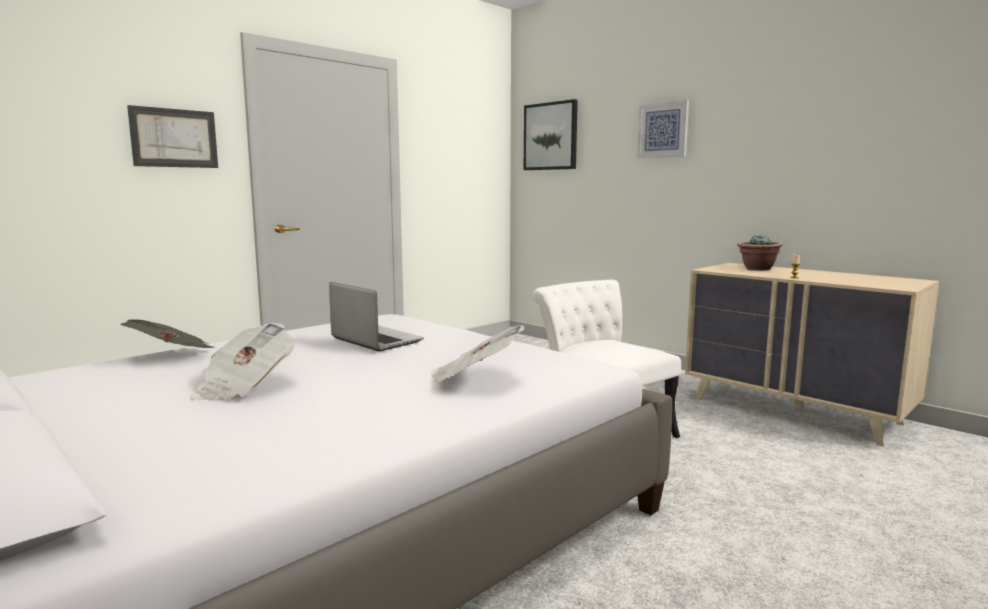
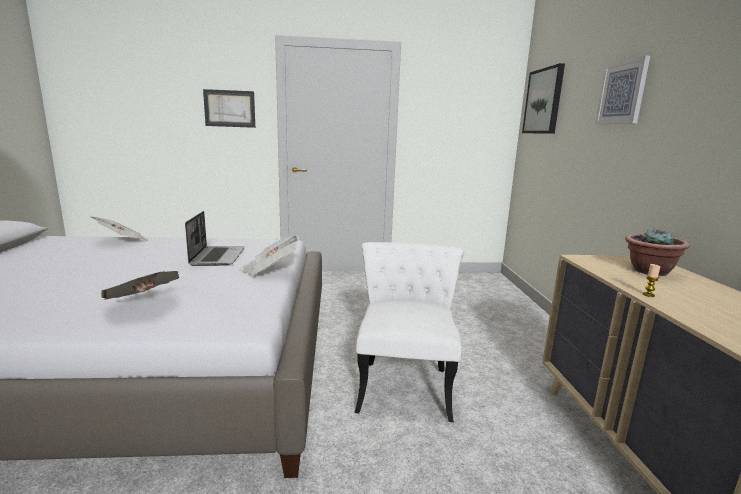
camera: 40 degrees right, 5 degrees up
(244, 386) = (75, 268): newspaper -> newspaper (270, 270)

